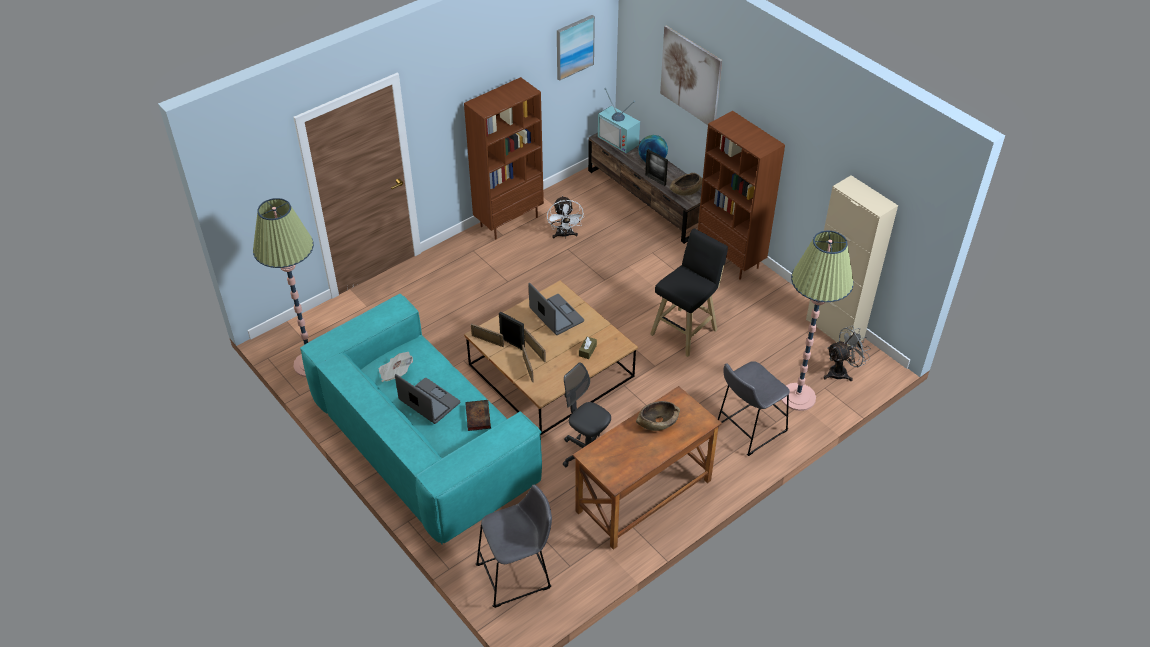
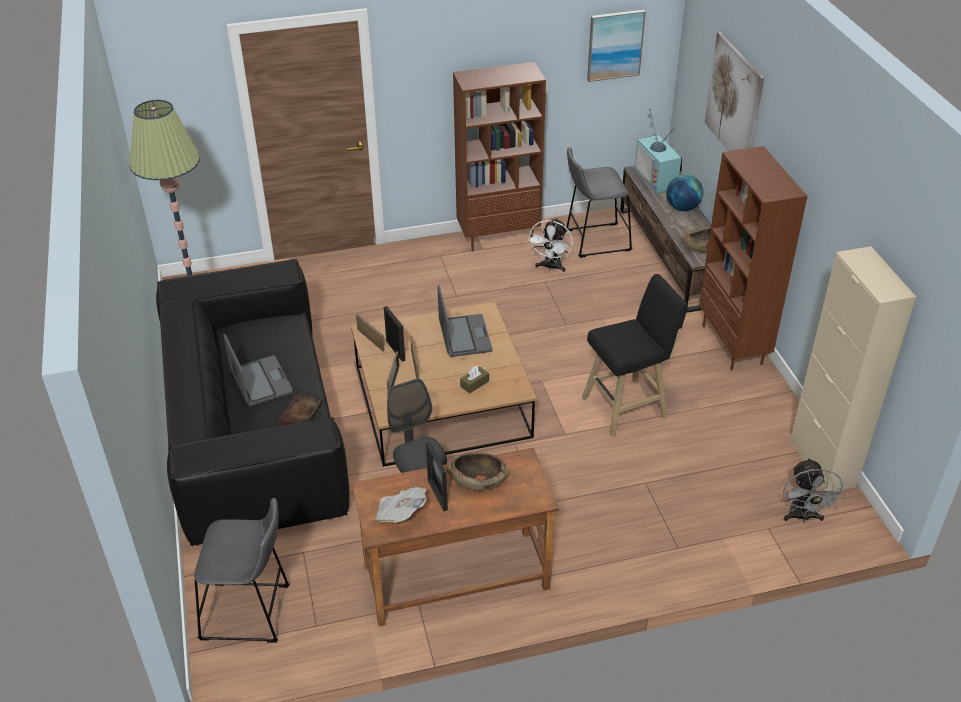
camera: 25 degrees right, 5 degrees down
(396, 373) = (249, 342): newspaper -> newspaper (400, 514)
(424, 440) = (255, 429): turquoise sofa -> black sofa
(655, 180) = (673, 227): picture frame -> picture frame (437, 495)
(748, 430) = (635, 545): grey stool -> grey stool (594, 240)
(798, 397) = (724, 528): floor lamp -> none
(841, 372) = (802, 517): grey fan -> grey fan turned 90 degrees clockwise

